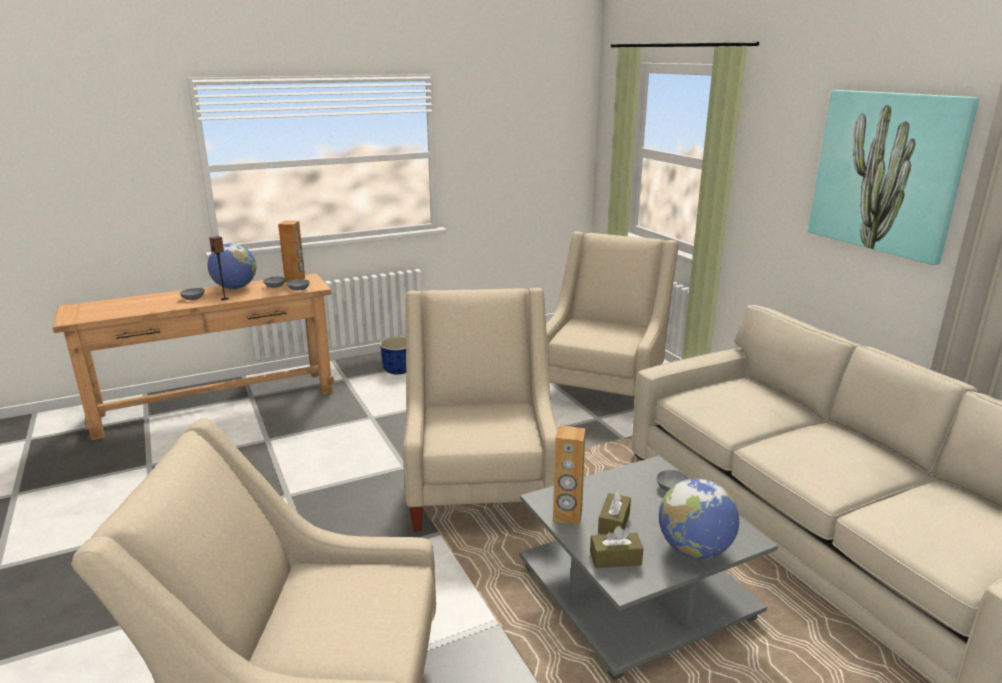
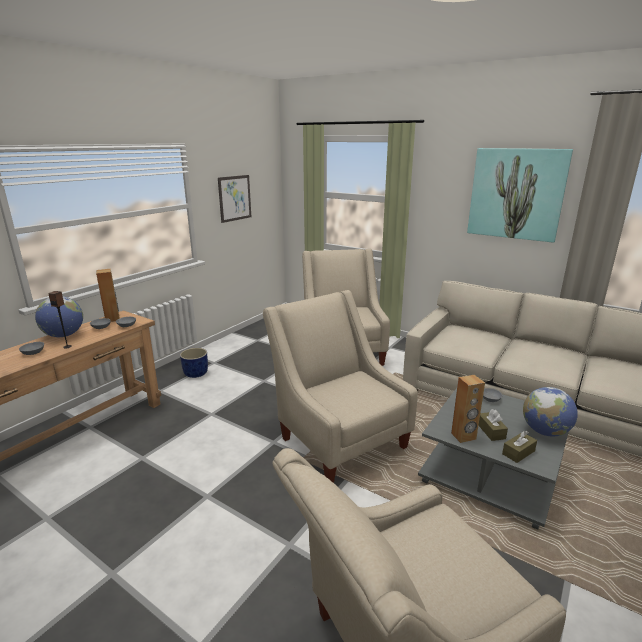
camera: 30 degrees left, 0 degrees up
(507, 149) = (235, 198): none -> picture

